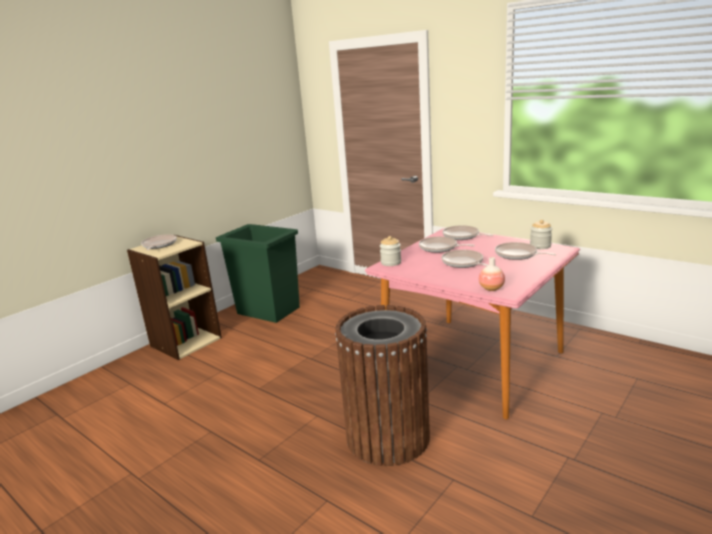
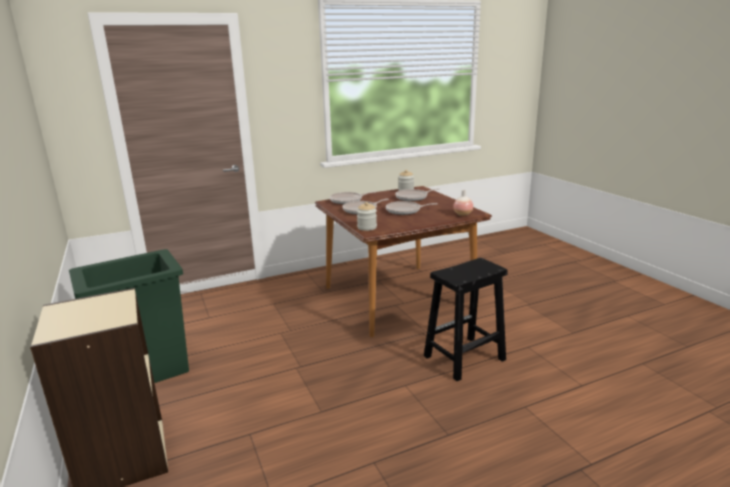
camera: 65 degrees left, 0 degrees up
(159, 245) = (75, 318): frying pan -> none
(387, 437) = (463, 358): brown trash can -> black stool
(473, 363) = (399, 298): pink dining table -> brown dining table

